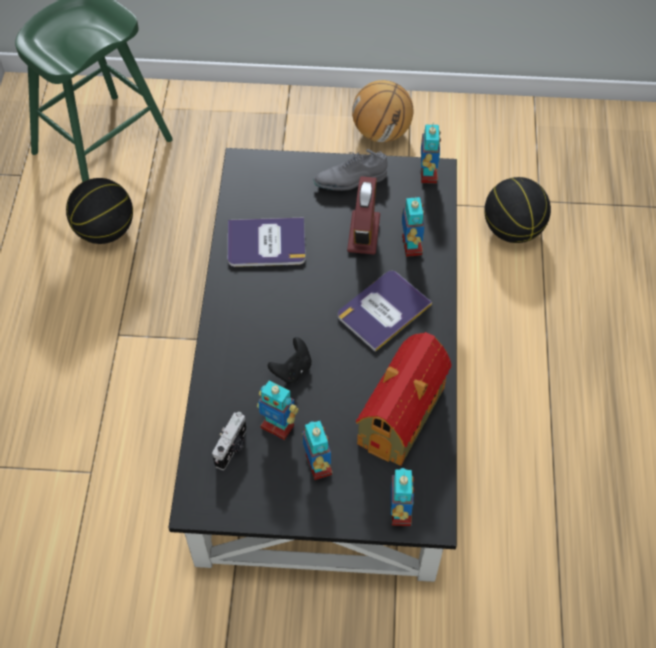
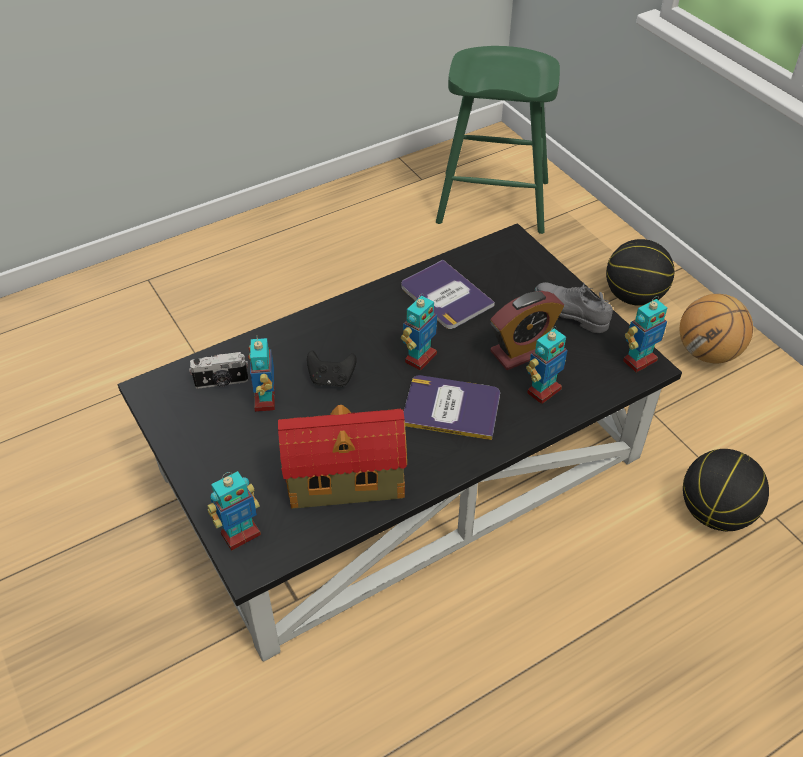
camera: 55 degrees right, 10 degrees down
(105, 231) = (419, 247): basketball -> basketball (634, 297)
(318, 465) = (246, 447): toy robot -> toy robot (420, 358)

